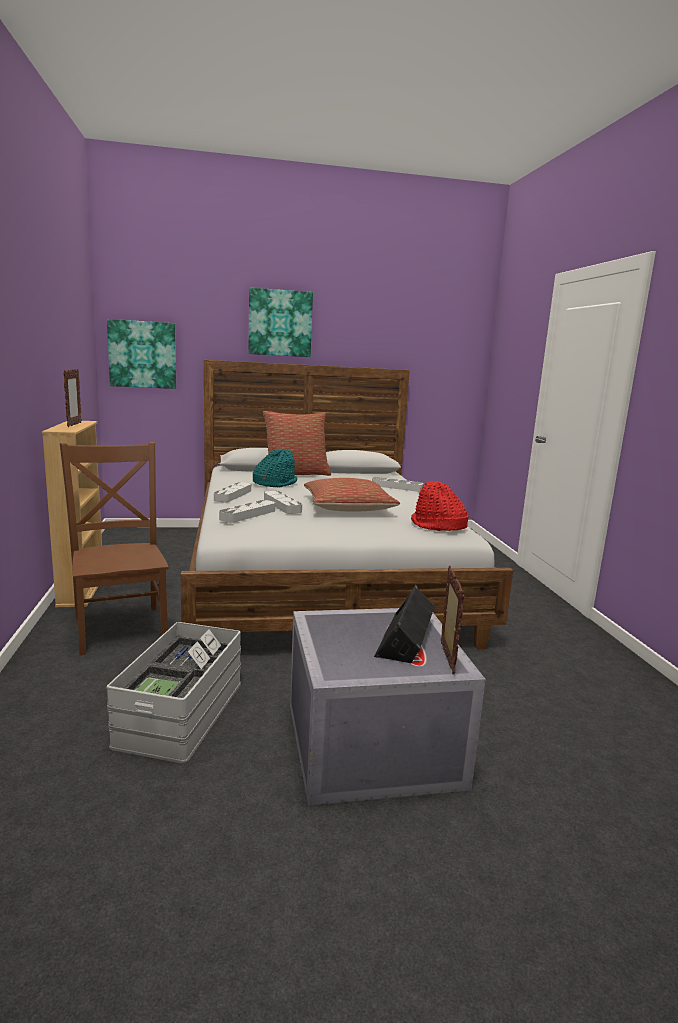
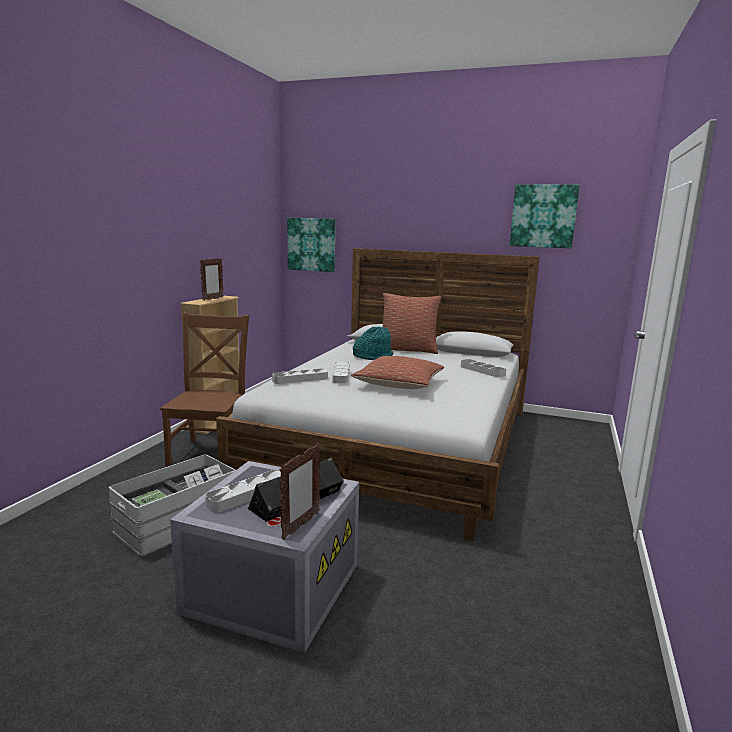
camera: 30 degrees right, 0 degrees up
(233, 495) = (321, 362): grey tray -> grey tray (247, 495)
(280, 323) = (419, 215): picture -> picture (543, 216)
(437, 526) = (452, 411): red hat -> none

